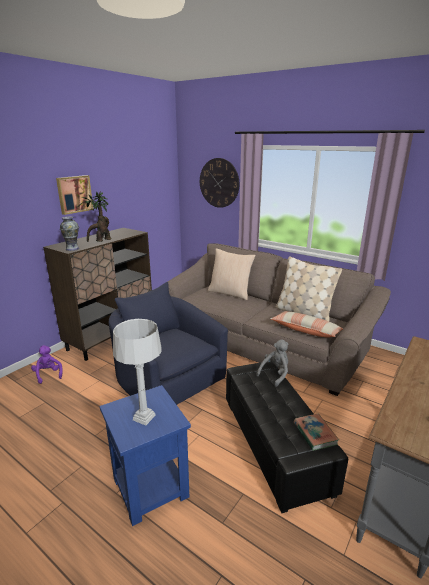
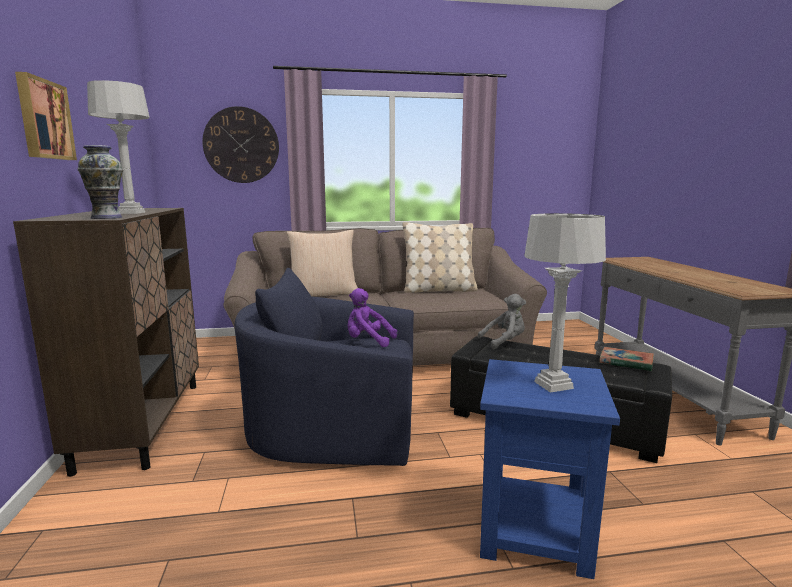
camera: 45 degrees left, 10 degrees down
(48, 374) = (92, 524): purple plush toy -> purple plush toy (367, 341)
(101, 240) = (131, 213): potted plant -> grey table lamp
(275, 374) = (504, 342): grey plush toy -> grey plush toy turned 75 degrees clockwise
(305, 330) = (471, 299): pillow -> none

